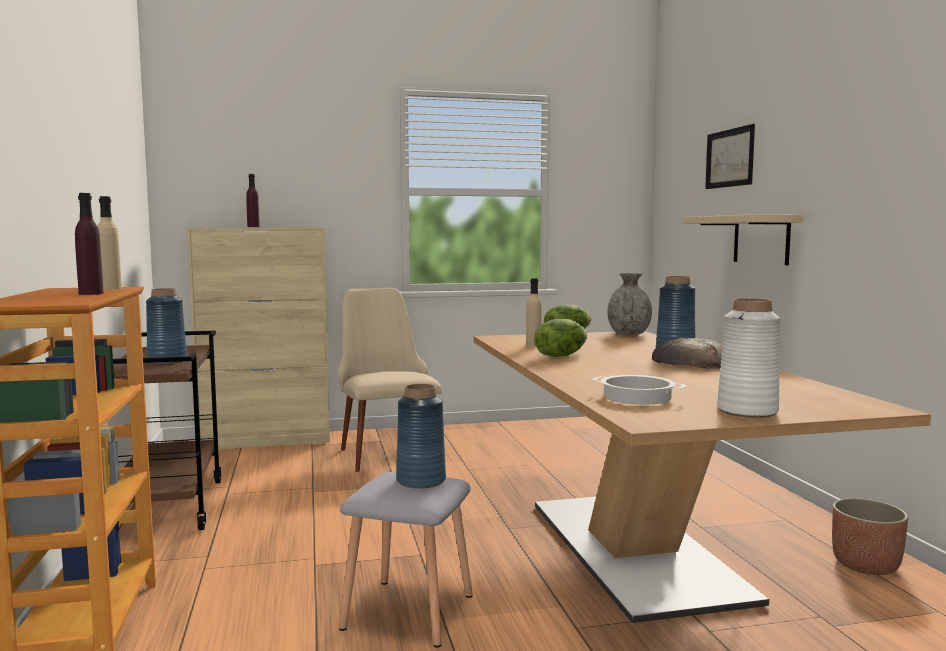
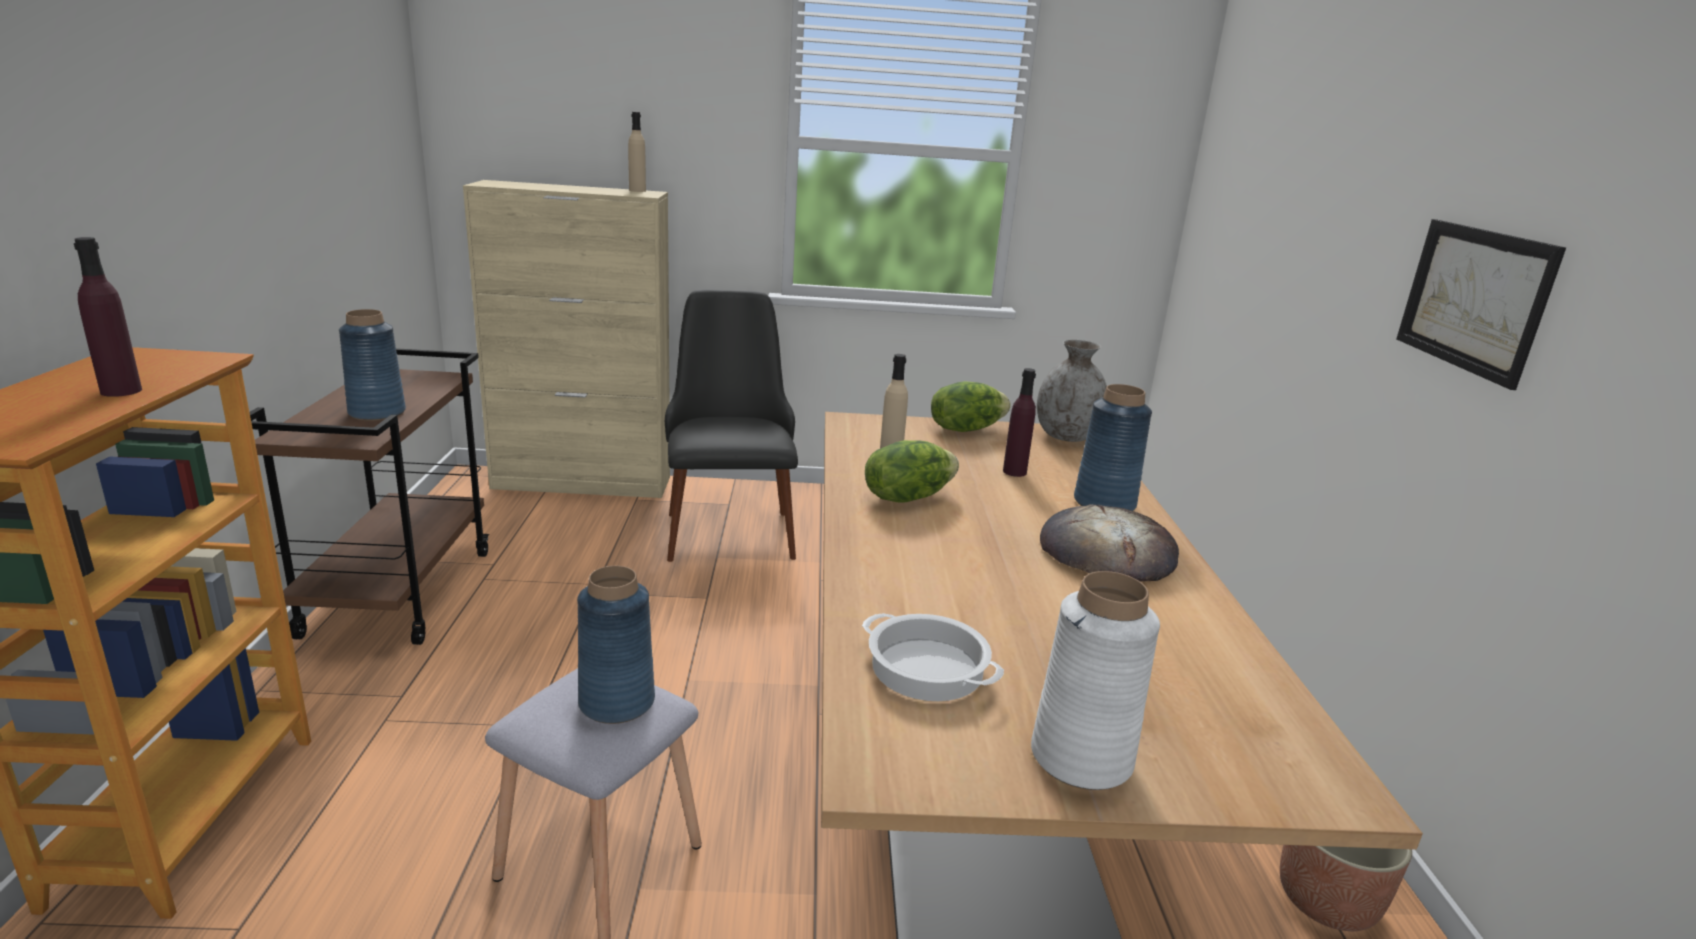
camera: 10 degrees right, 15 degrees up
(110, 288) = (190, 362): beige bottle -> beige bottle (637, 190)
(253, 227) = (558, 189): purple bottle -> purple bottle (1014, 472)
(386, 450) = (728, 524): beige chair -> black chair
(729, 158) = (1310, 145): picture -> picture (1473, 299)
(761, 239) = (1325, 304): beige shelf -> none

